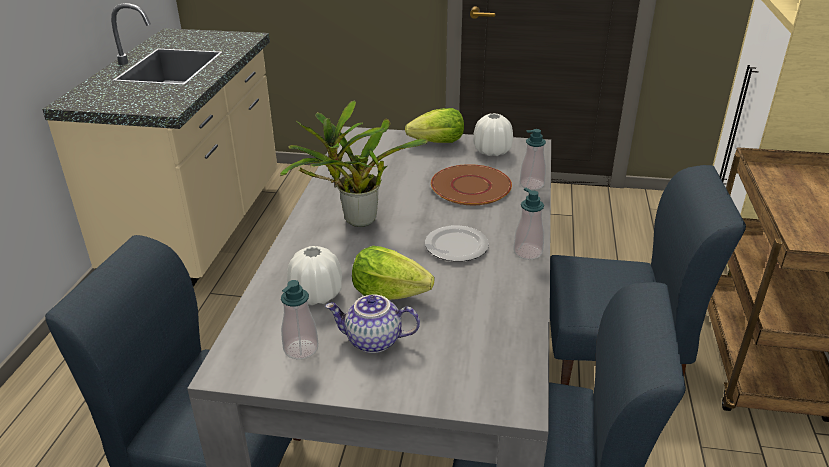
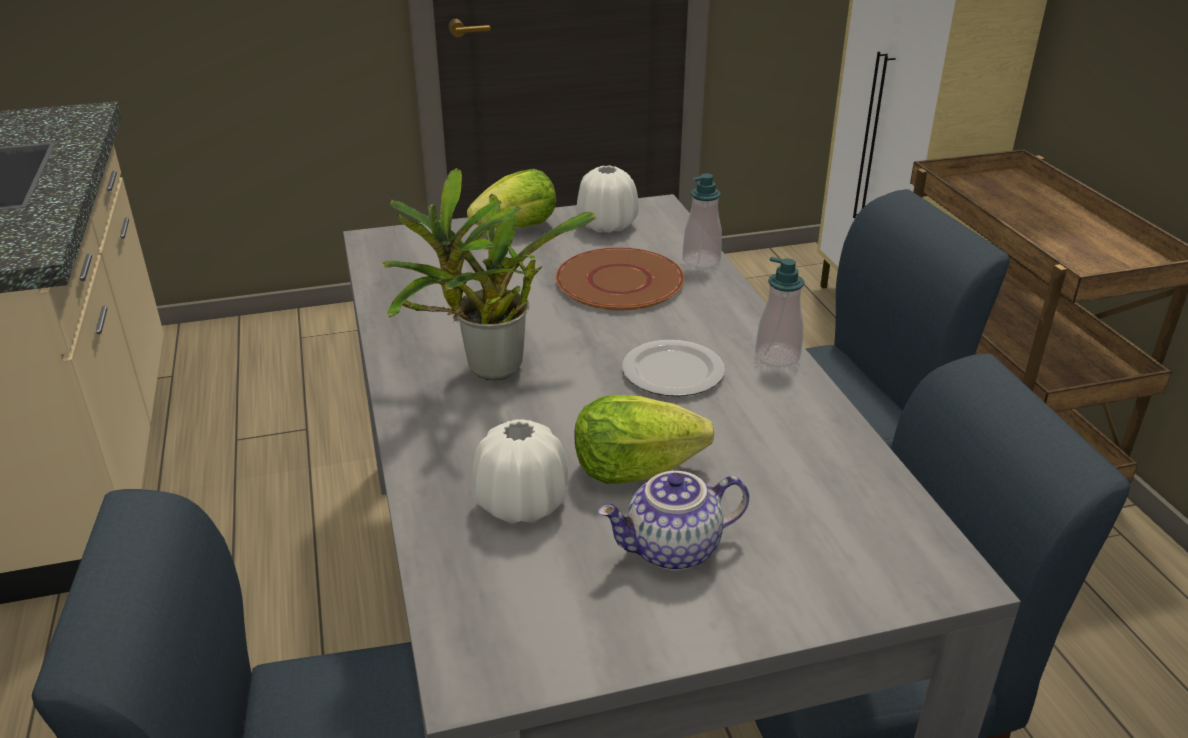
camera: 25 degrees left, 0 degrees up
(301, 349) = (570, 599): soap dispenser -> none

